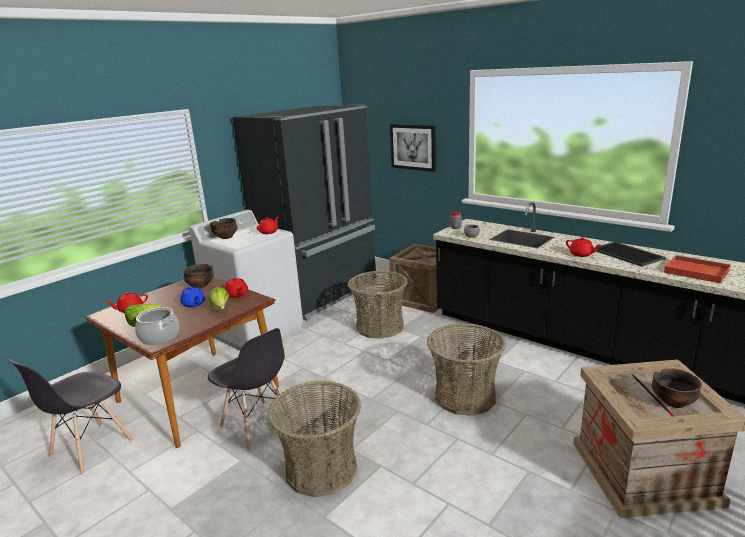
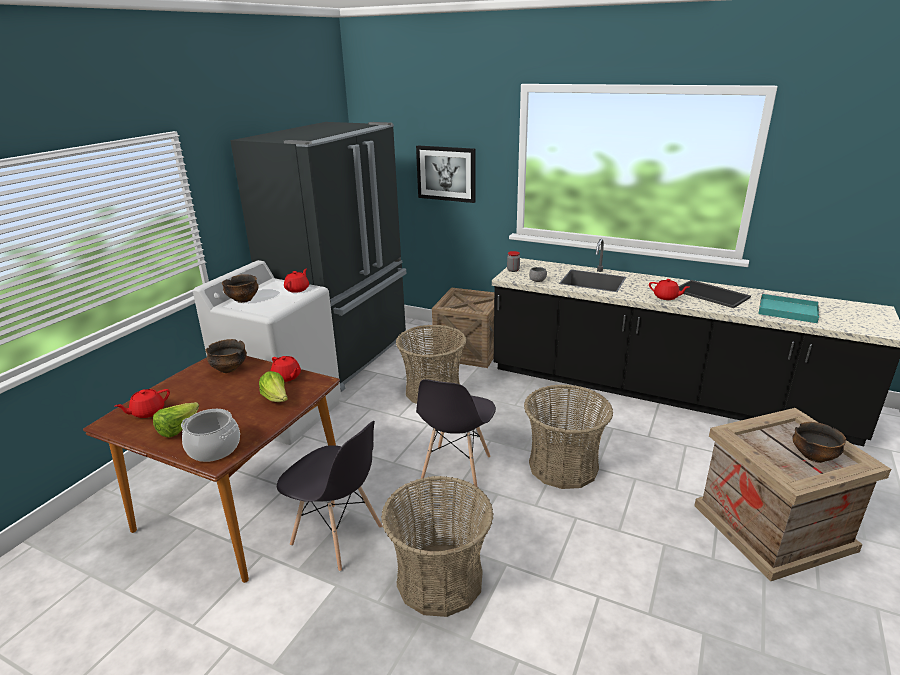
camera: 15 degrees left, 5 degrees up
(91, 448) = (122, 603): grey chair -> grey chair (456, 470)
(193, 304) = (234, 395): blue teapot -> none
(695, 271) = (786, 310): red tray -> turquoise tray

